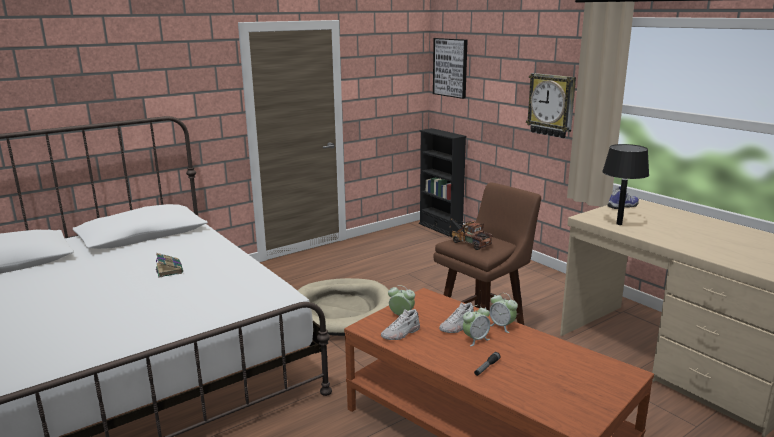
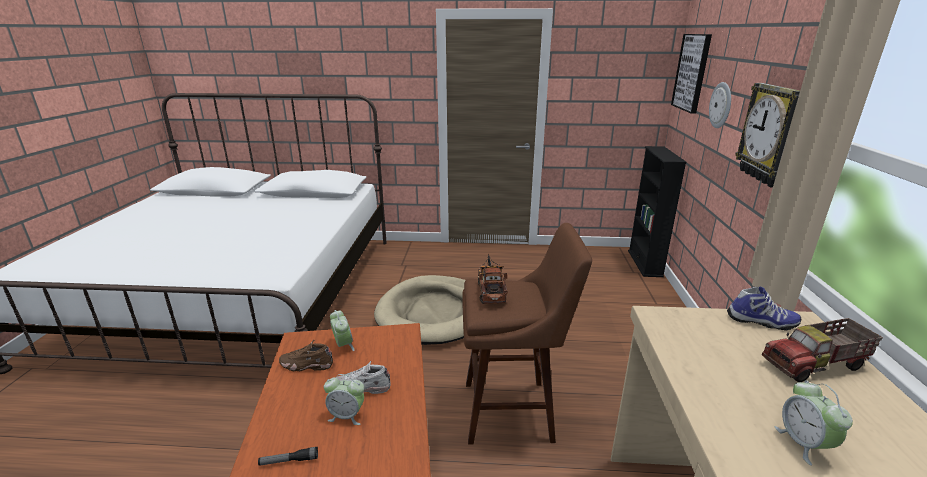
camera: 40 degrees right, 5 degrees up
(169, 270) = (267, 225): book -> none
(401, 333) = (306, 365): white shoe -> brown shoe
(494, 90) = (721, 105): none -> wall clock
(502, 326) = (401, 415): alarm clock -> alarm clock (803, 443)
(619, 224) = (691, 349): black table lamp -> none
(662, 214) = (815, 365): none -> toy truck

